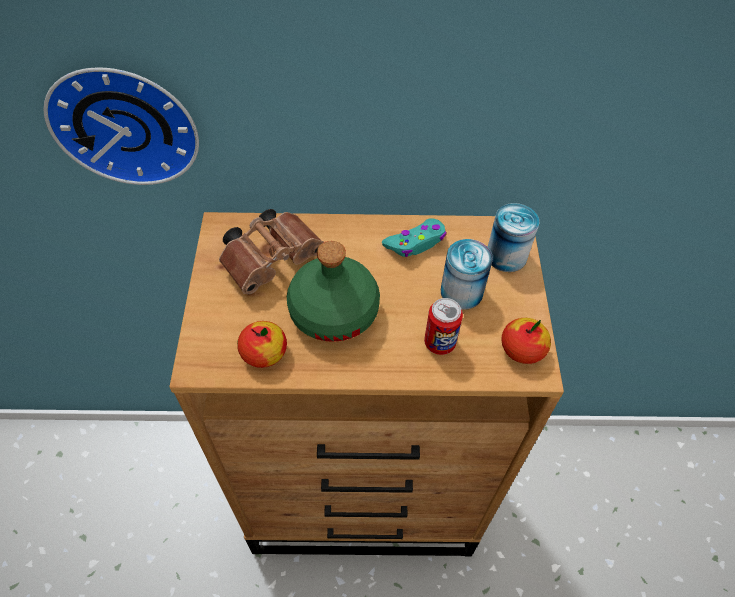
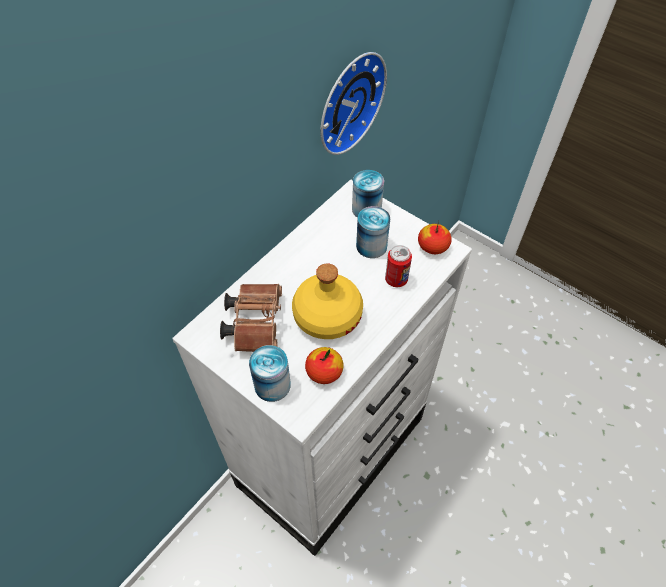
camera: 50 degrees left, 0 degrees up
(126, 122) = (98, 313): wall clock -> wall clock (347, 101)
(214, 319) = (272, 385): none -> can
(334, 311) = (326, 315): green bottle -> yellow bottle
(365, 491) = (333, 450): brown dresser -> white dresser
(416, 243) = (316, 242): turquoise game controller -> none

